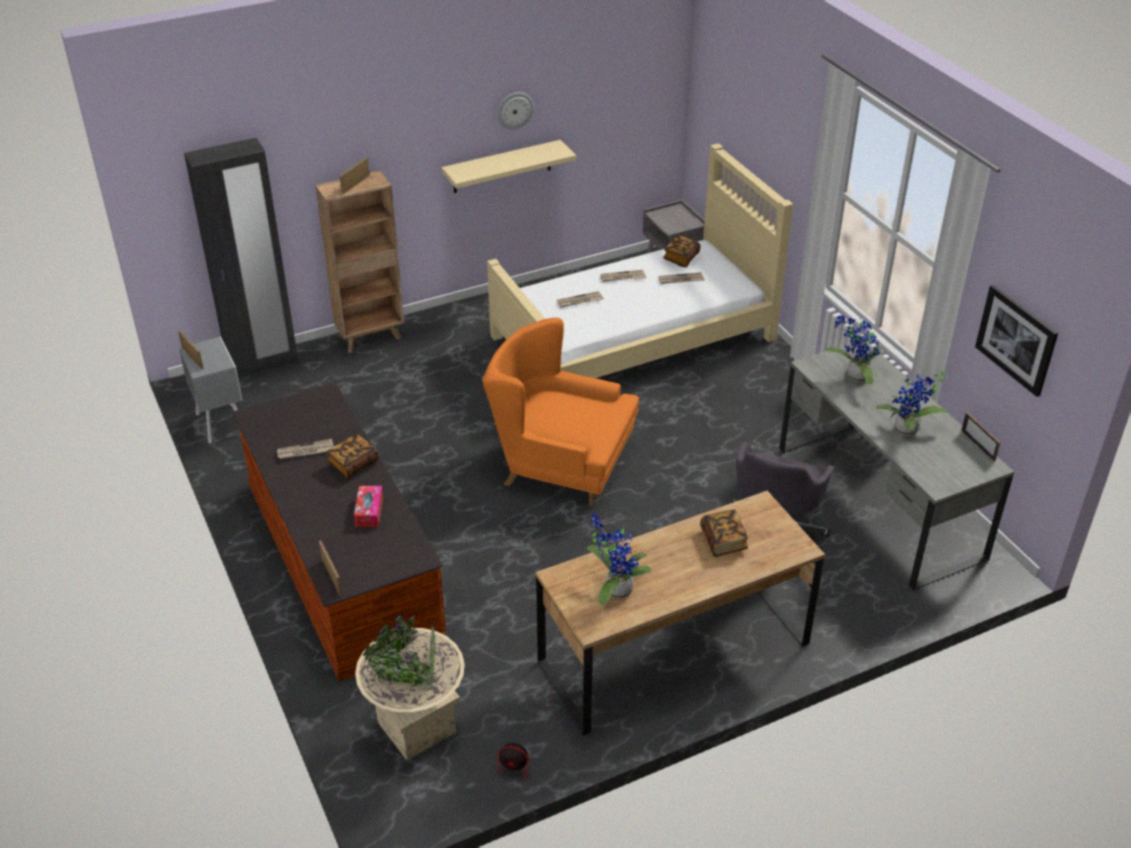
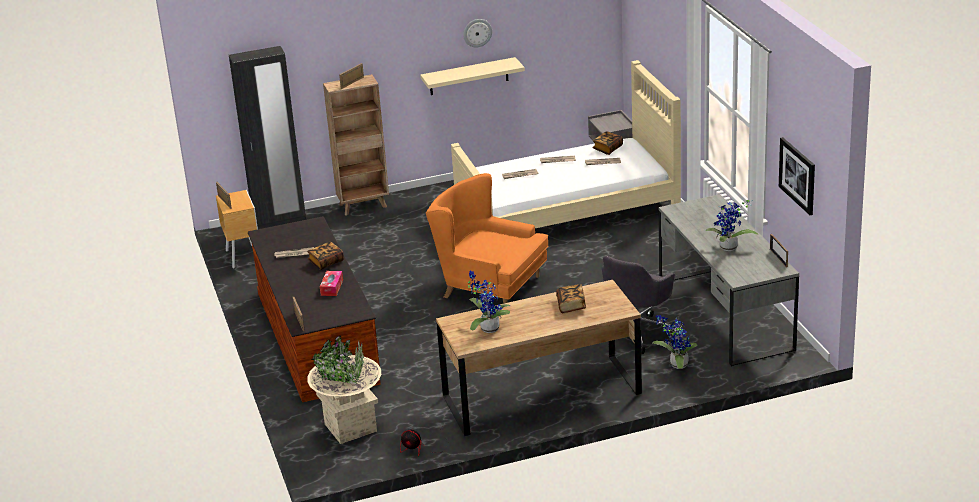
camera: 10 degrees right, 10 degrees down
(221, 423) = (243, 256): grey nightstand -> brown nightstand
(854, 377) = (703, 216): potted plant -> potted plant (676, 365)

